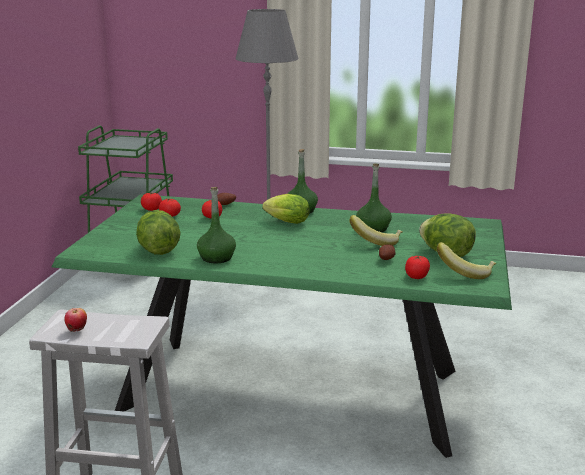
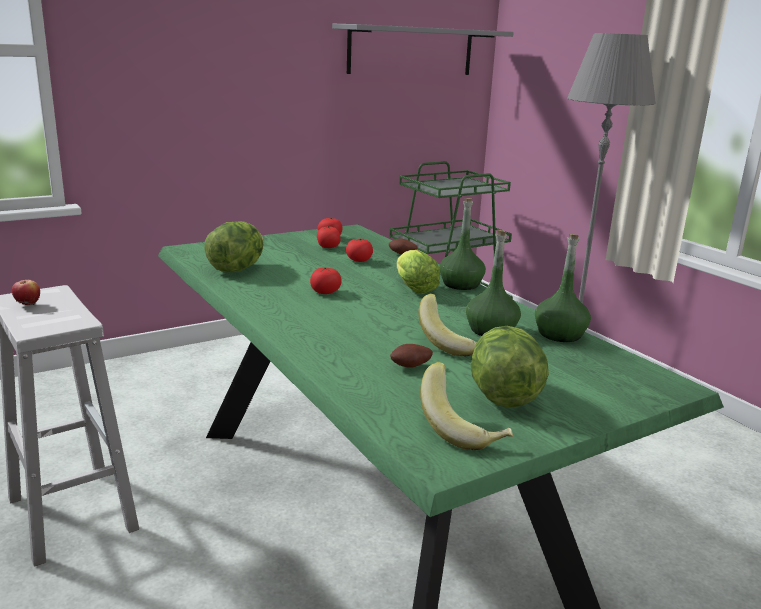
camera: 45 degrees right, 0 degrees up
(62, 32) = (411, 51): none -> grey shelf
(216, 258) = (259, 293): green bottle -> green bottle (559, 334)
(416, 277) = (388, 402): tomato -> tomato (325, 292)

